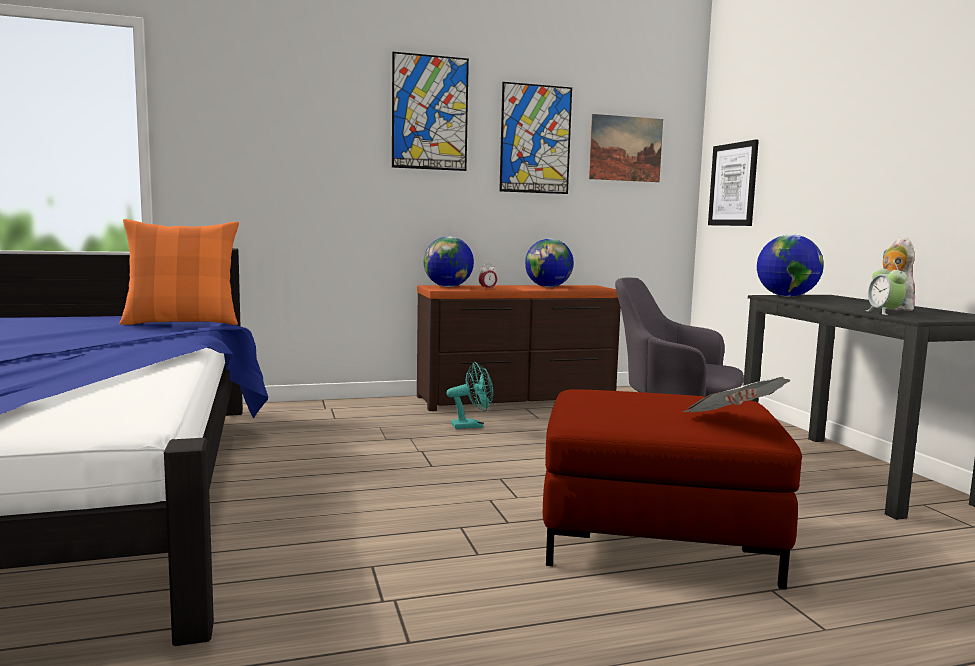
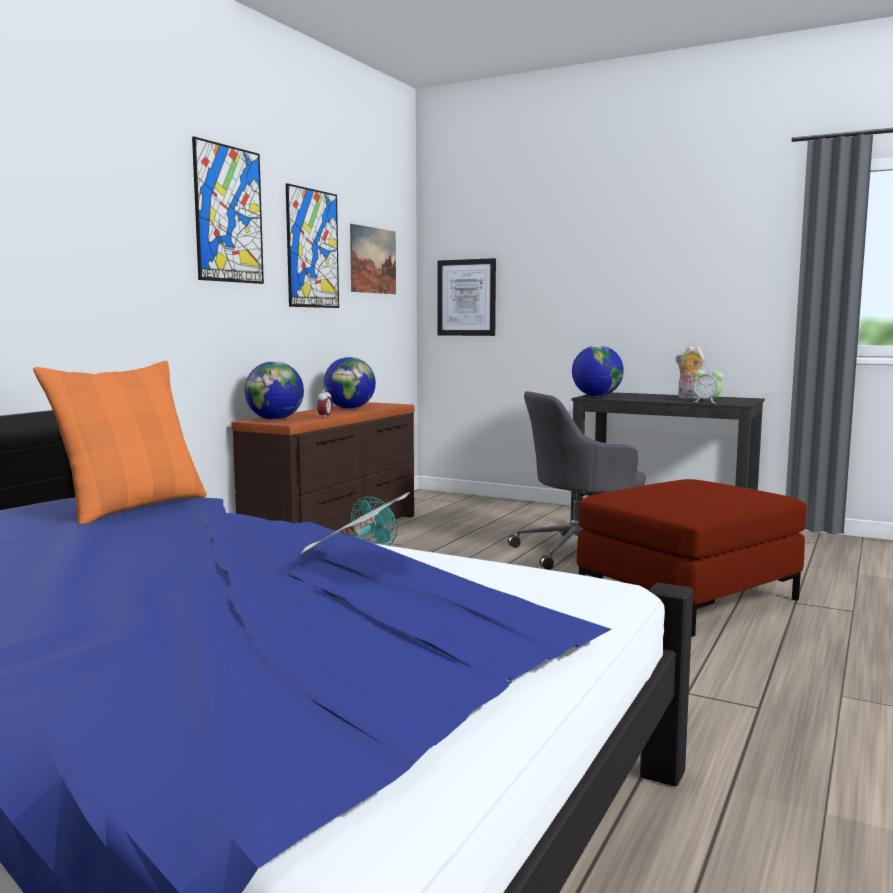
camera: 45 degrees left, 0 degrees up
(732, 422) = (746, 493): newspaper -> newspaper (349, 558)

